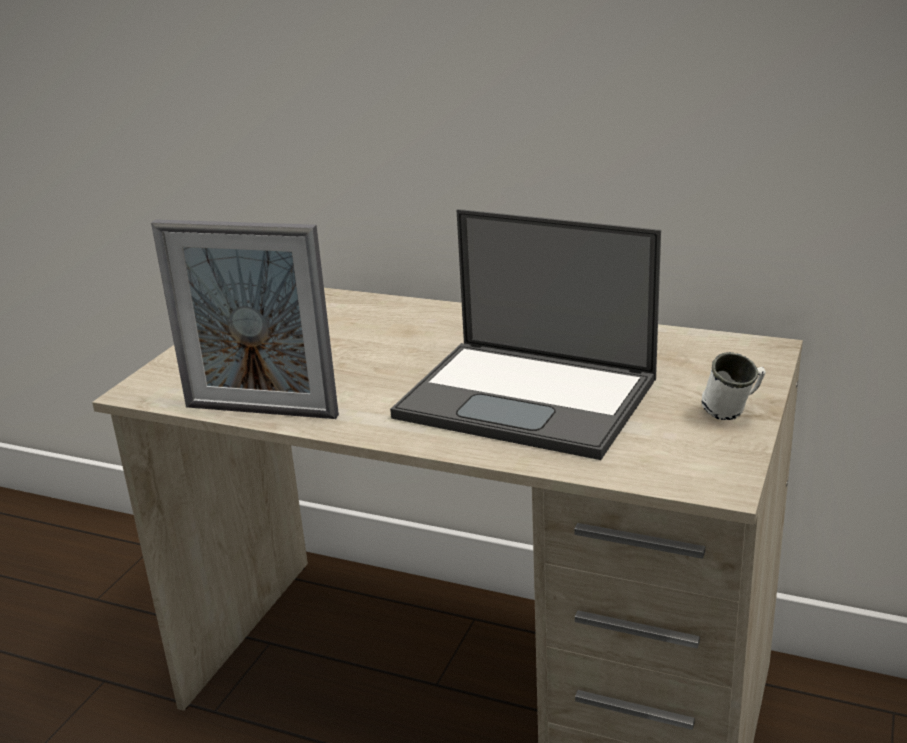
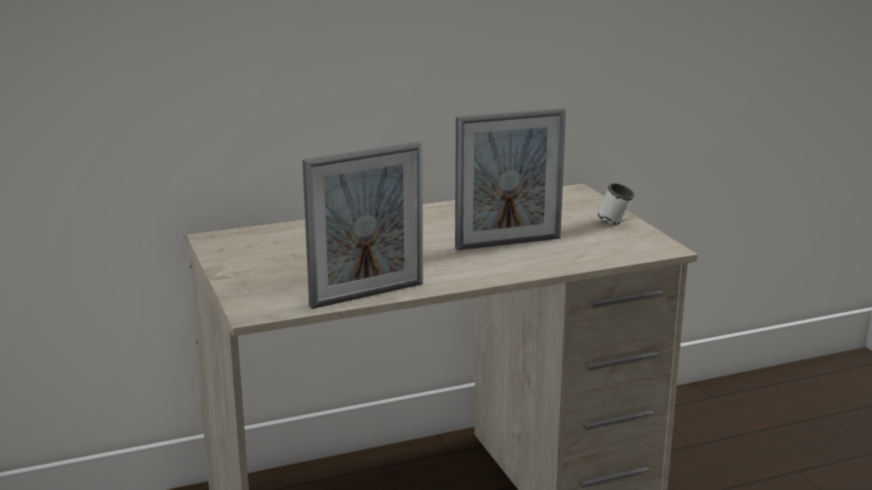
camera: 45 degrees left, 5 degrees down
(530, 398) = (508, 243): laptop -> picture frame

